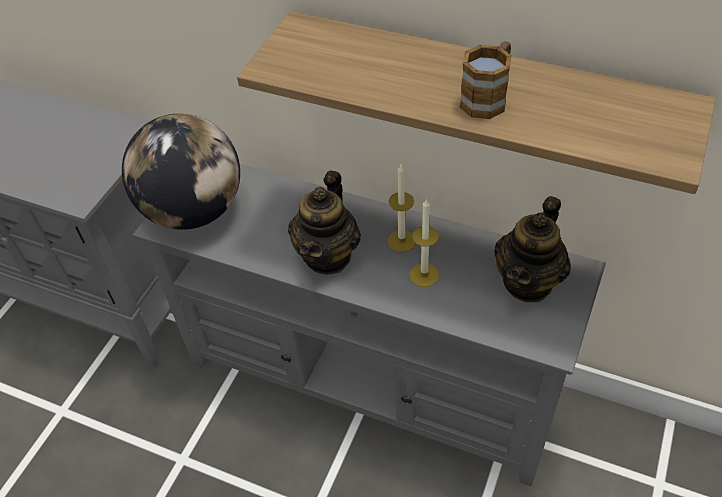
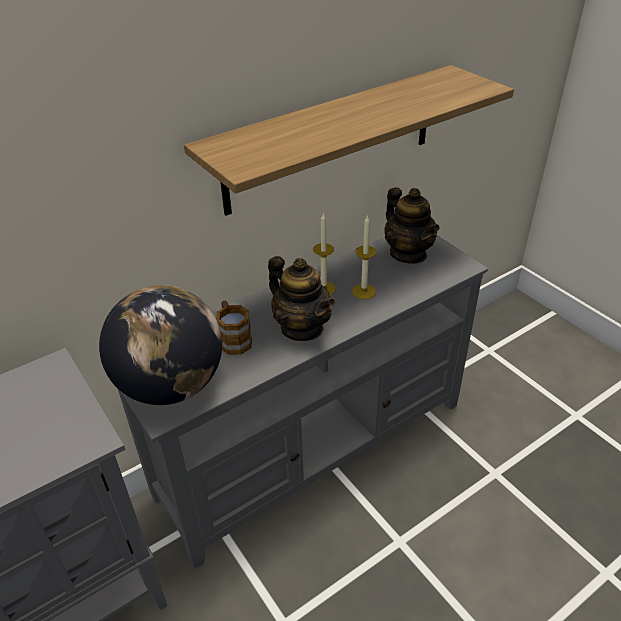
camera: 60 degrees left, 10 degrees down
(488, 97) = (380, 112): mug -> mug (233, 339)

